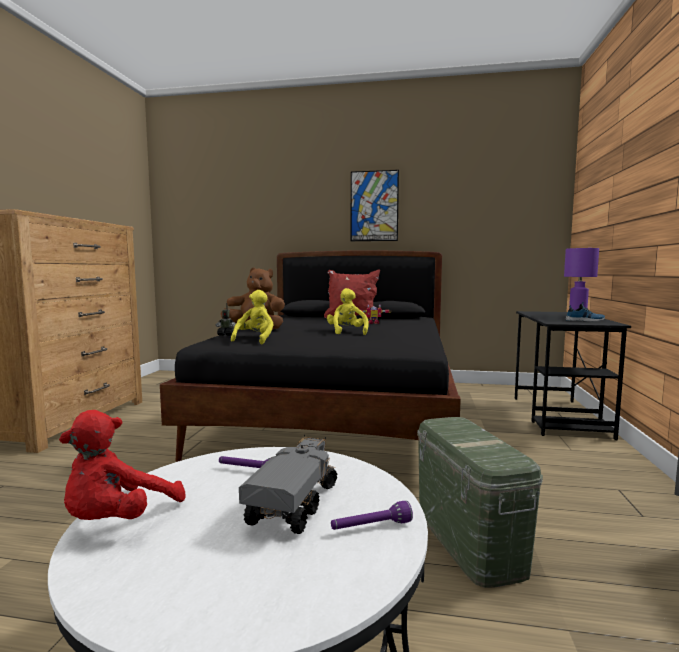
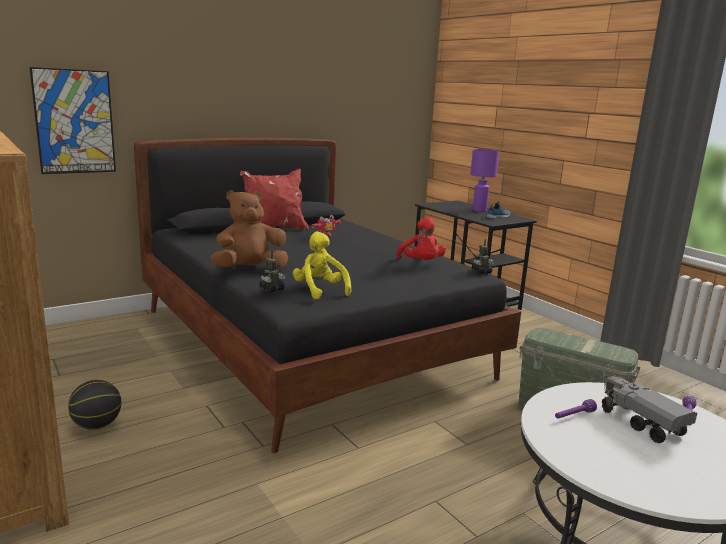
camera: 45 degrees left, 10 degrees up
(118, 520) = (612, 476): red plush toy -> red plush toy (421, 263)
(142, 418) = (97, 425): none -> basketball
(347, 332) = (349, 258): yellow plush toy -> none
(374, 206) = (257, 80): picture -> picture (74, 122)
(433, 350) = (481, 272): none -> toy robot

